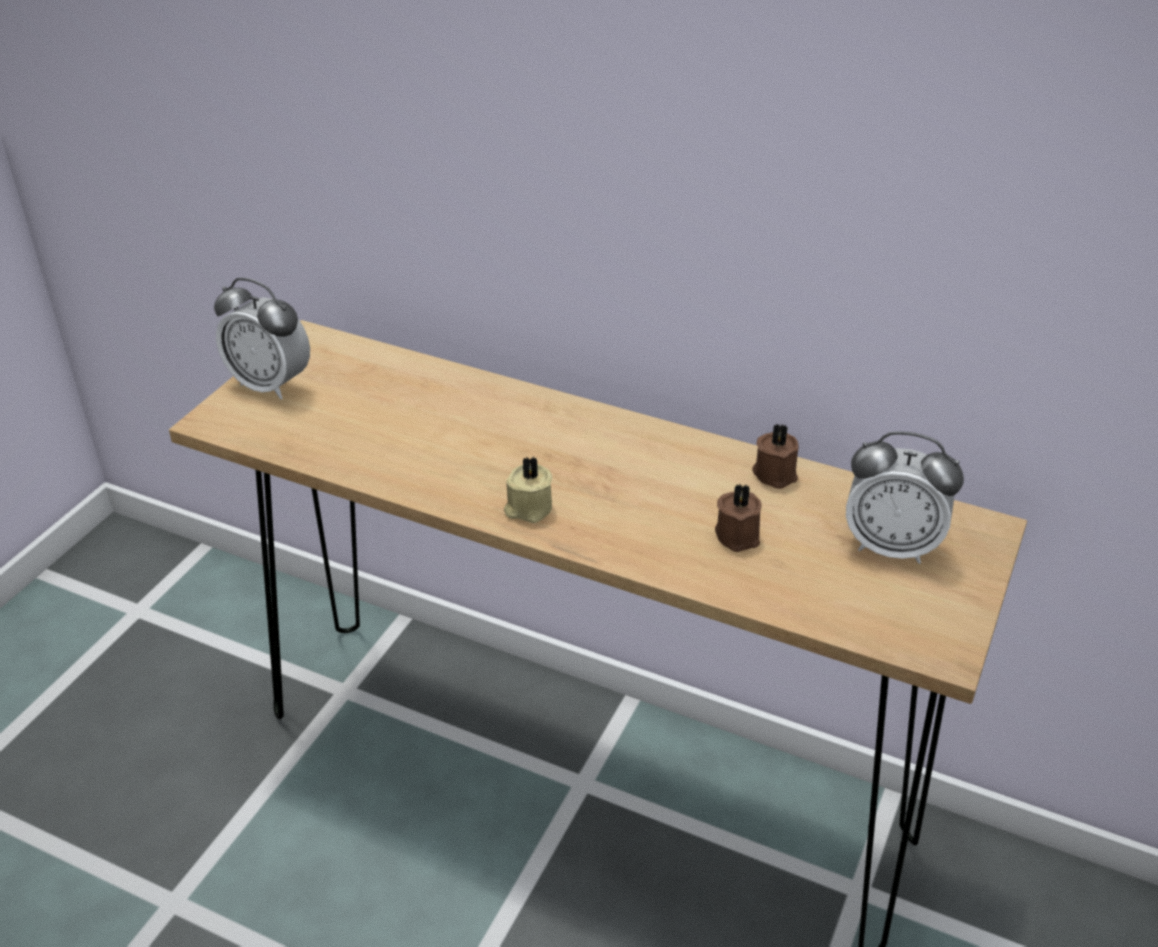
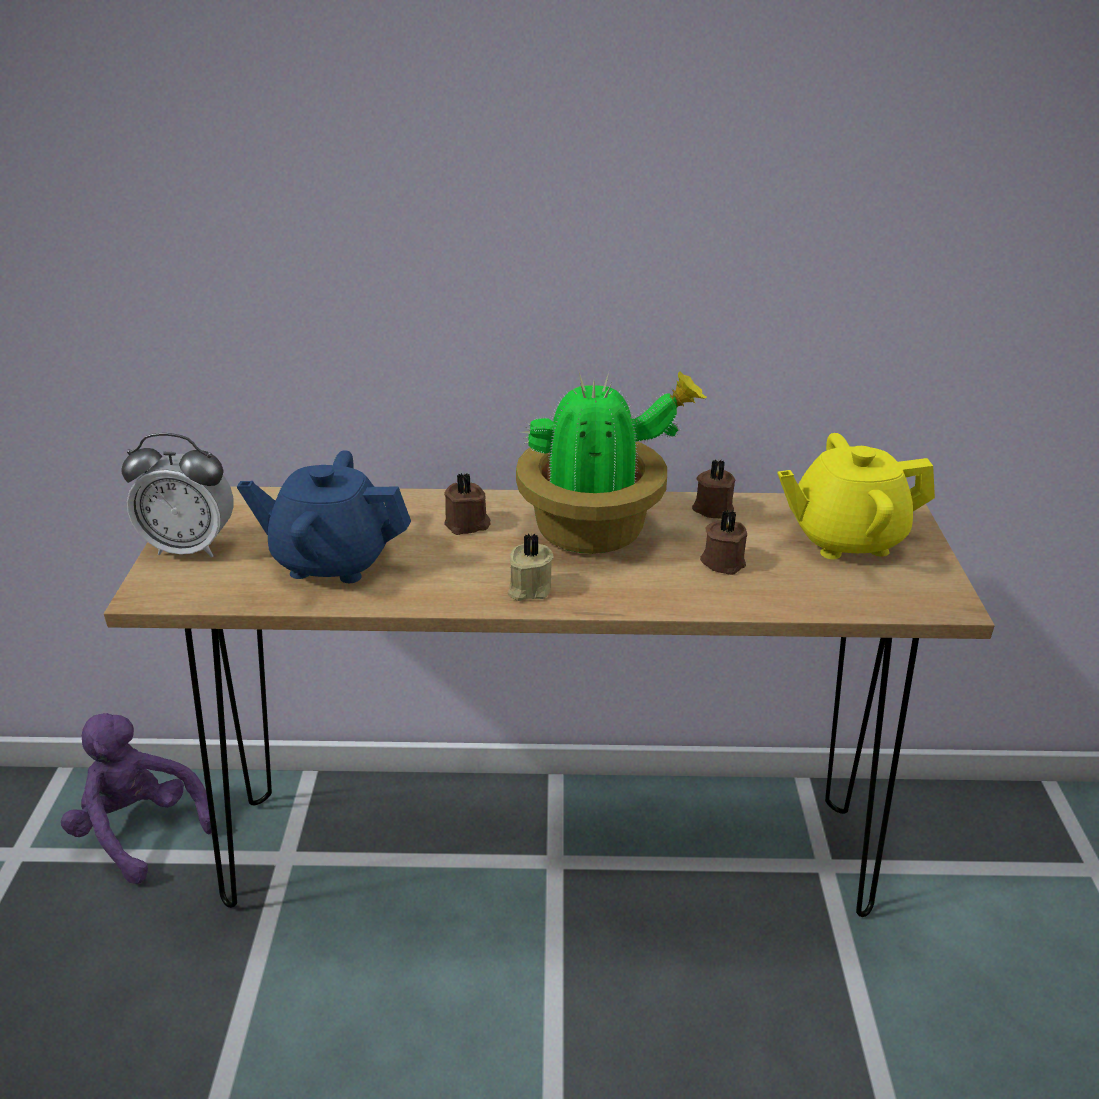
camera: 25 degrees left, 5 degrees down
(239, 622) = (140, 829): none -> purple plush toy
(377, 430) = (332, 560): none -> blue teapot
(520, 426) = (468, 524): none -> brown candle
(637, 465) = (596, 530): none -> potted plant
(891, 546) = (844, 538): alarm clock -> yellow teapot

